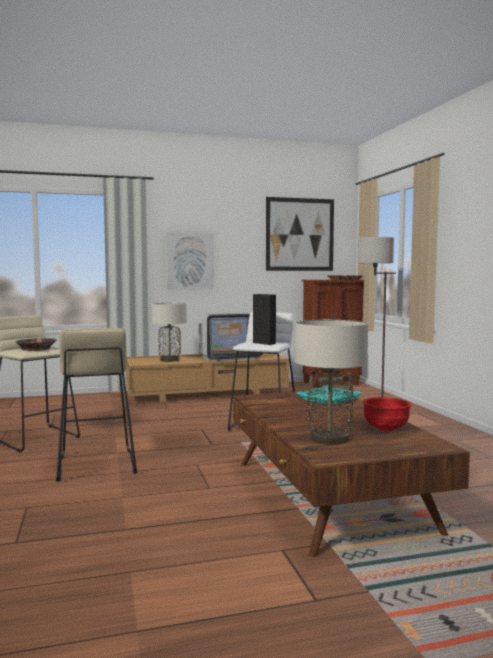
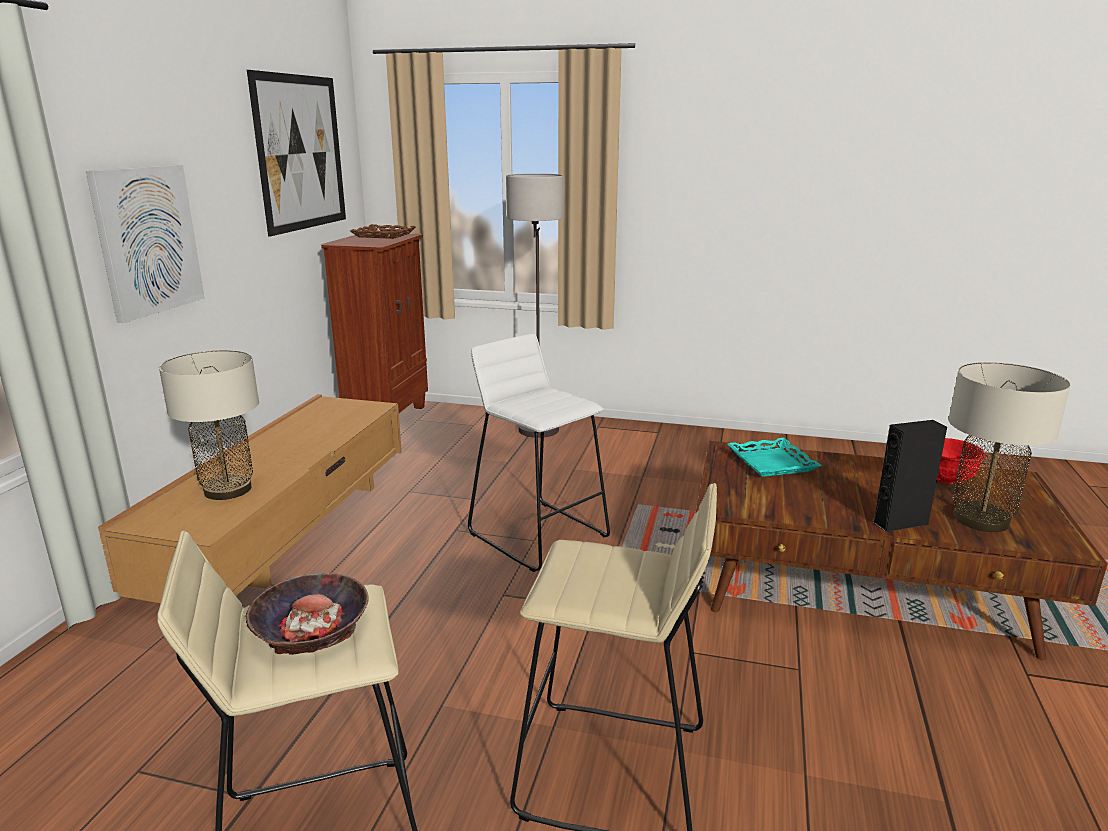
camera: 60 degrees left, 15 degrees up
(230, 357) = (307, 435): television -> none
(264, 343) = (549, 401): black speaker -> black speaker (900, 523)

